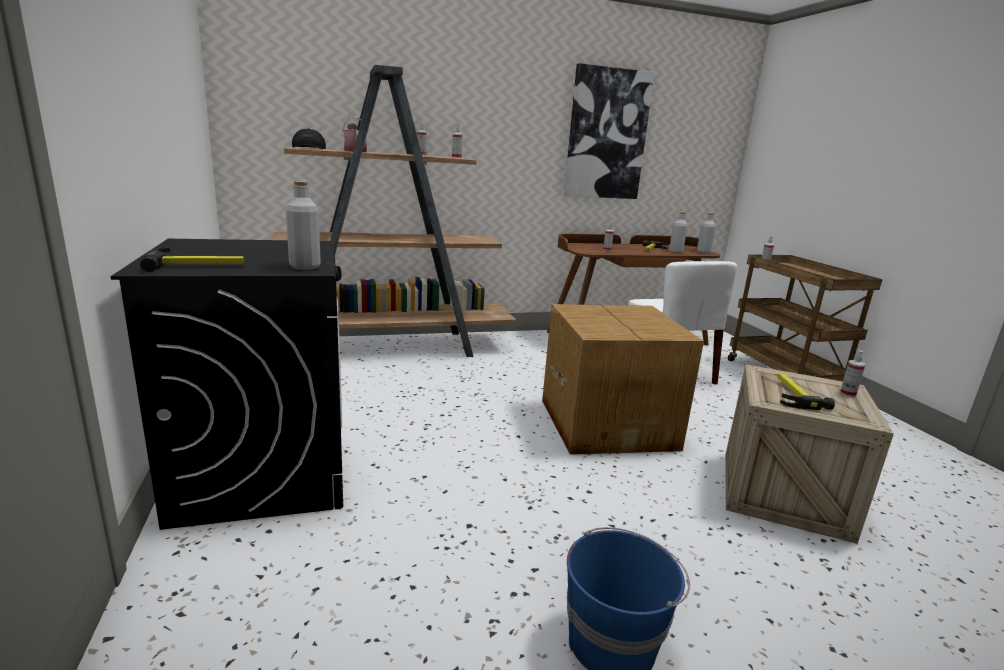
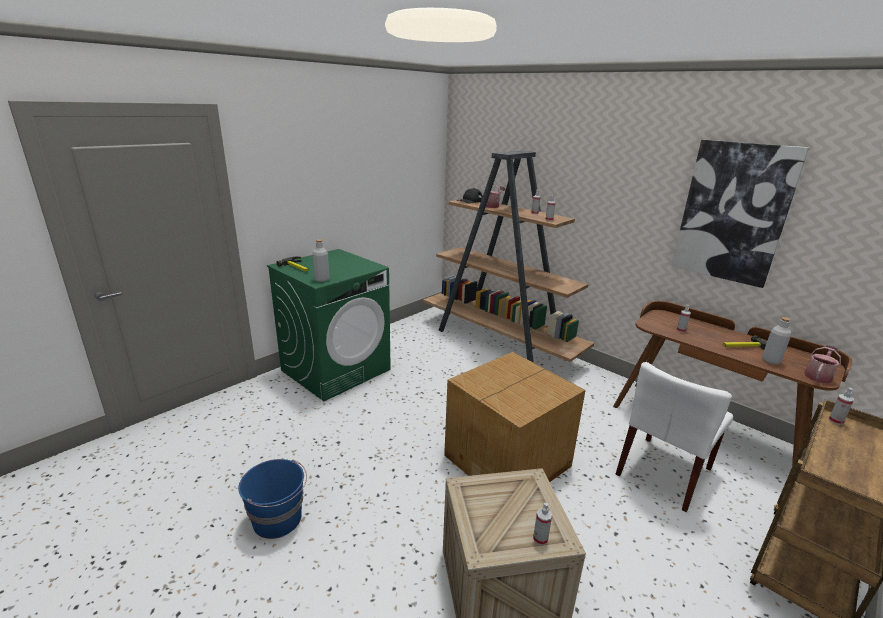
camera: 60 degrees right, 5 degrees up
(264, 469) = (336, 369): black washing machine -> green washing machine
(703, 252) = (818, 376): grey bottle -> watering can
(791, 394) = (495, 500): hammer -> none

